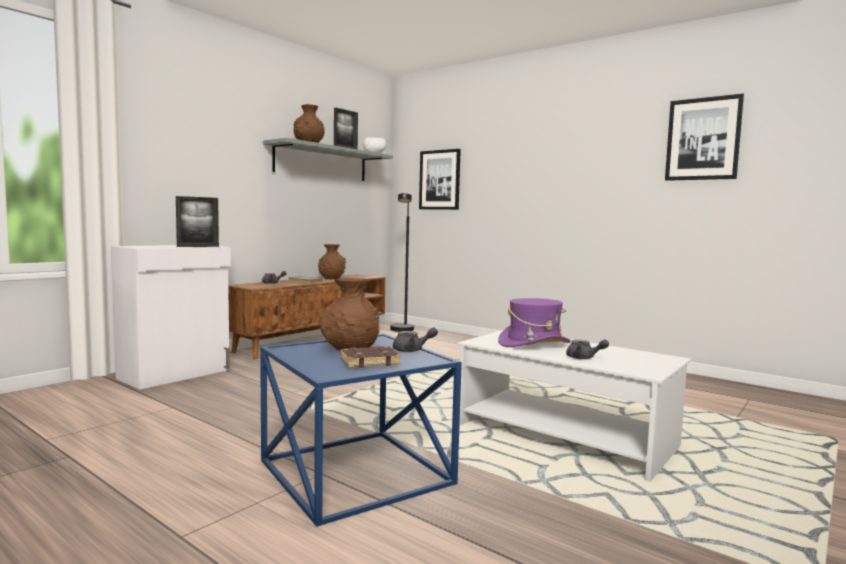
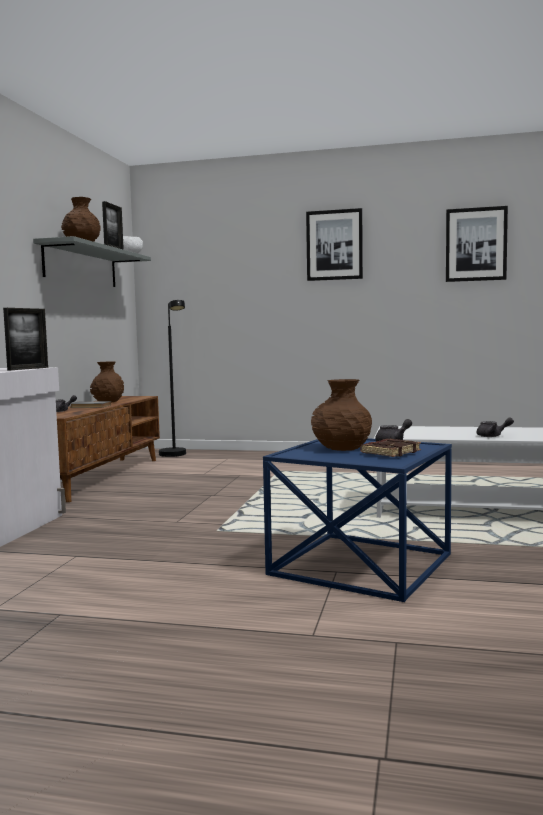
camera: 25 degrees left, 0 degrees up
(440, 180) = (200, 284): picture -> picture (334, 245)
(534, 344) = (433, 432): purple hat -> none

